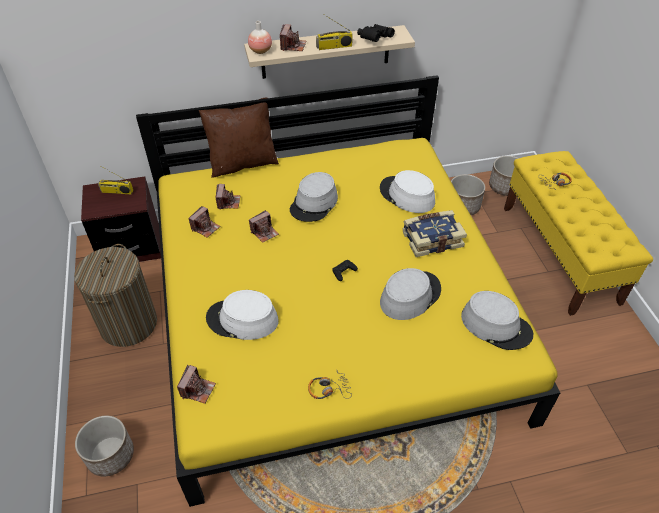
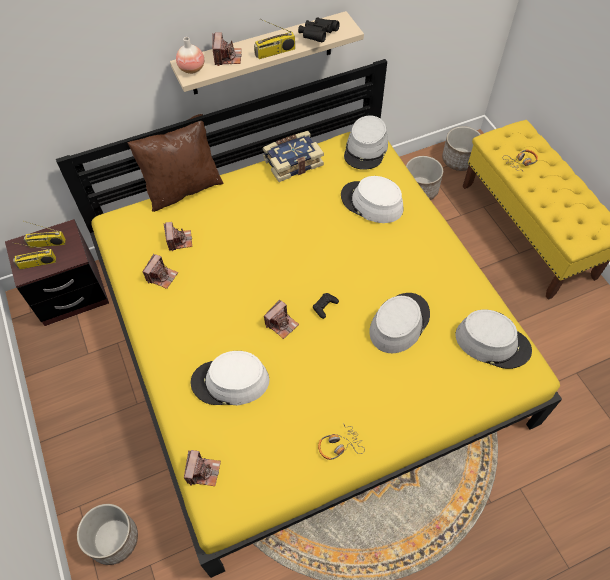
camera: 10 degrees left, 10 degrees up
(104, 205) = (37, 264): none -> radio
(128, 324) = (93, 387): laundry basket -> none
(264, 232) = (228, 272): camera -> camera (281, 324)
(314, 203) = (274, 227): grey hat -> grey hat (366, 149)
(432, 239) = (408, 252): book -> book (292, 162)

